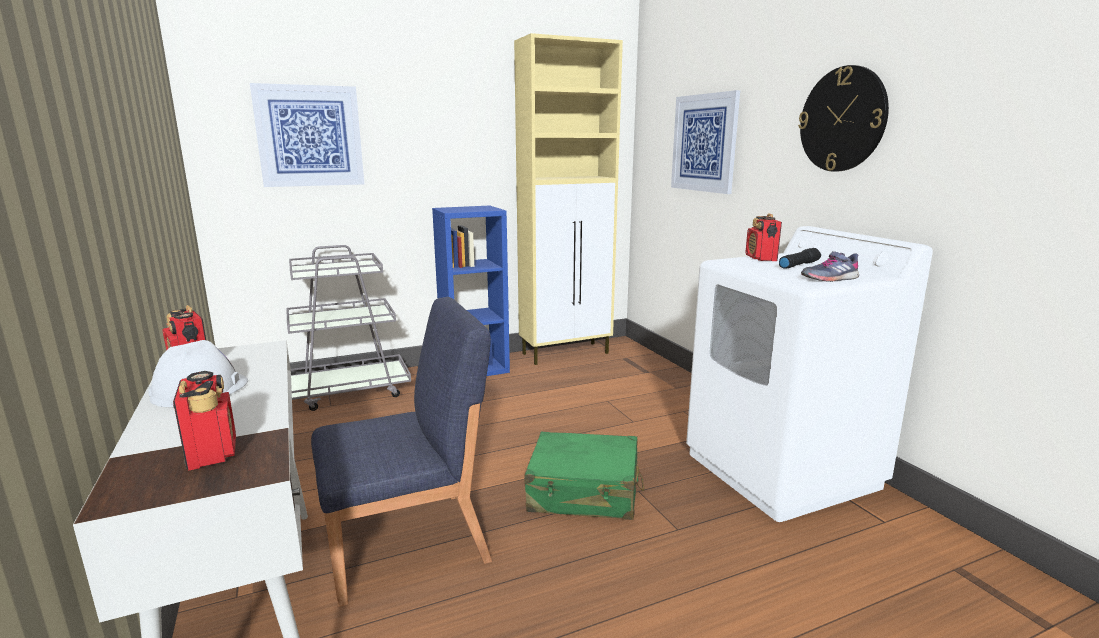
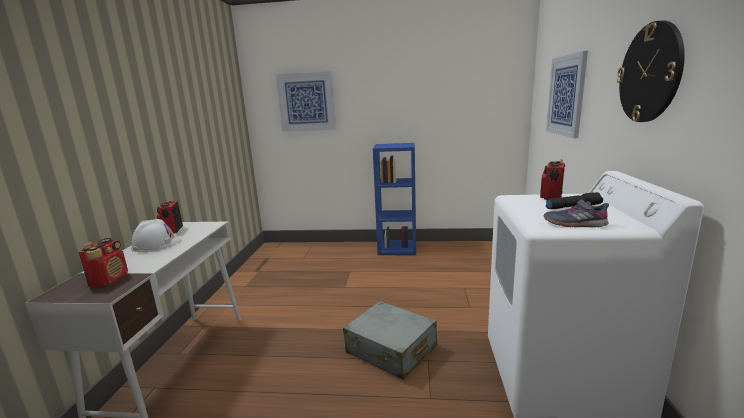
camera: 30 degrees right, 0 degrees up
(349, 391) = (318, 251): grey cart -> none
(408, 543) = (270, 350): blue chair -> none
(566, 353) = (465, 247): beige cabinet -> none
(584, 492) = (391, 350): green suitcase -> grey suitcase

